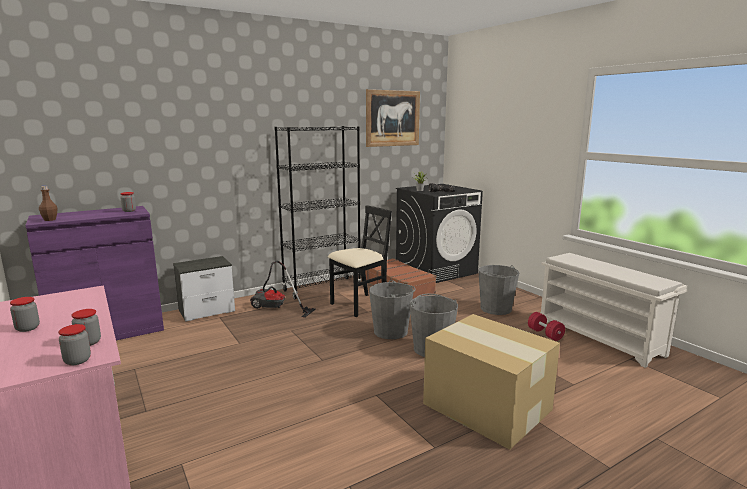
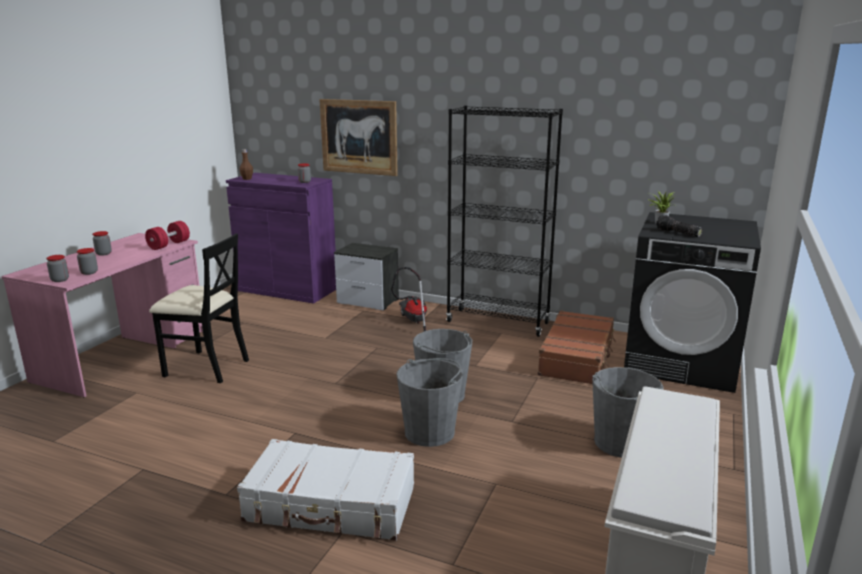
camera: 55 degrees right, 5 degrees up
(360, 305) = (486, 355): black chair -> black chair (206, 367)
(392, 118) = (659, 100): picture -> picture (359, 137)
(486, 405) = (331, 505): cardboard box -> white suitcase
(545, 334) = (590, 506): red dumbbell -> red dumbbell (169, 245)

